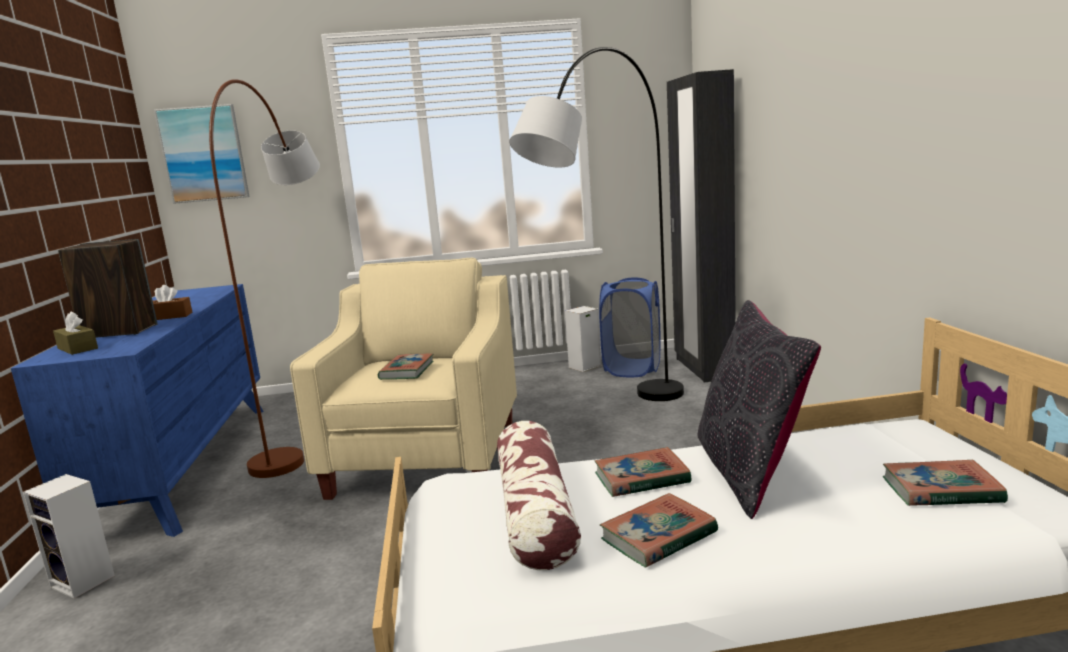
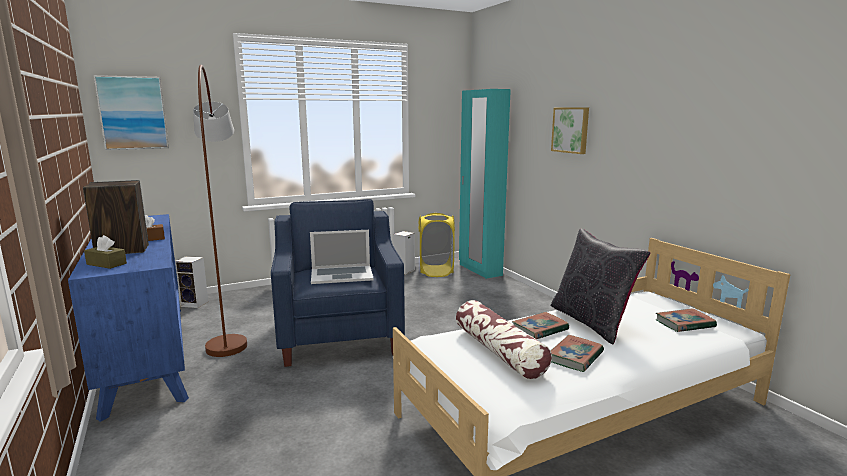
camera: 20 degrees left, 0 degrees up
(85, 581) = (135, 440): speaker -> speaker (195, 304)
(407, 371) = (341, 275): book -> laptop
(428, 457) = (339, 334): beige armchair -> blue armchair
(614, 423) = (448, 305): grey floor lamp -> none
(632, 368) = (436, 271): blue laundry basket -> yellow laundry basket
(703, 368) = (479, 270): black wardrobe -> turquoise wardrobe
(813, 127) = (571, 130): none -> picture

